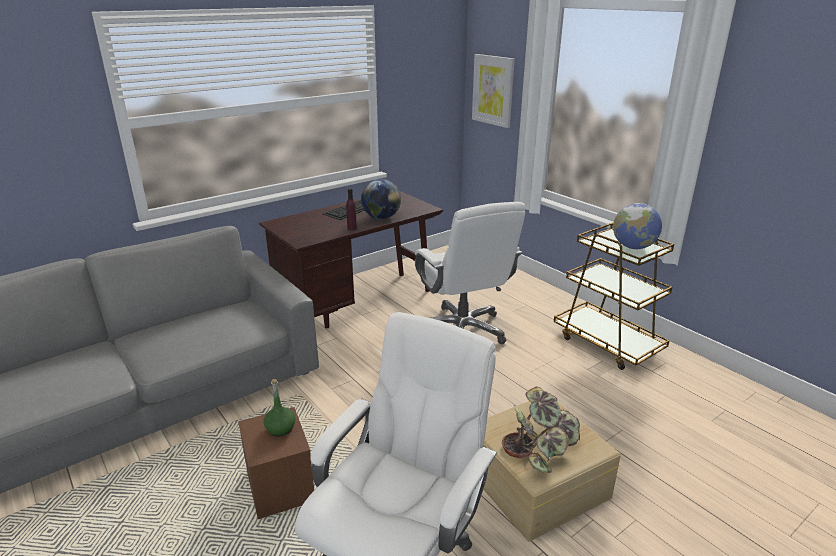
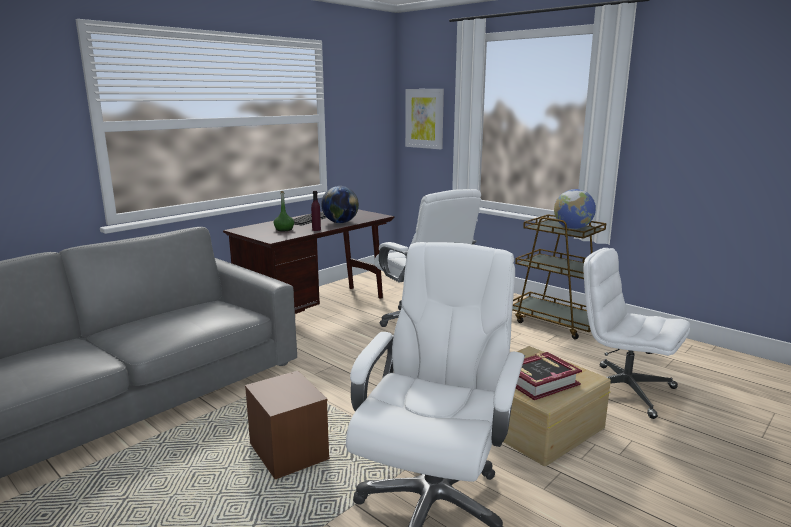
camera: 10 degrees left, 10 degrees down
(281, 428) = (291, 386): green bottle -> green bottle (284, 229)
(539, 449) = (539, 381): potted plant -> book
(651, 449) = (624, 390): none -> white office chair

